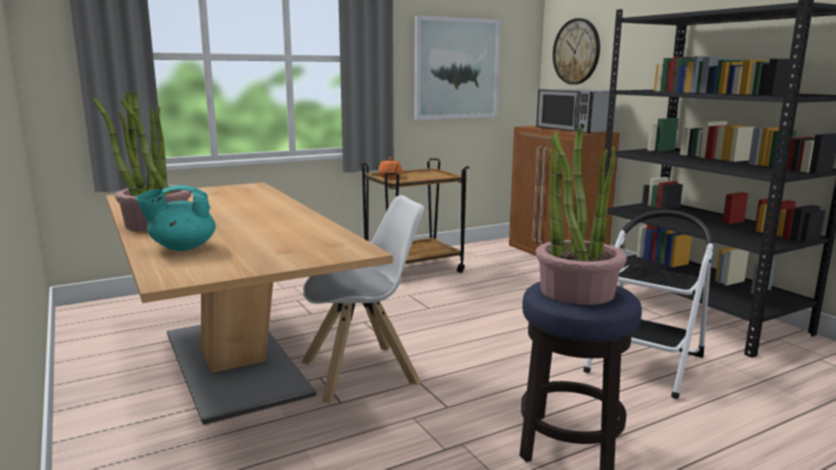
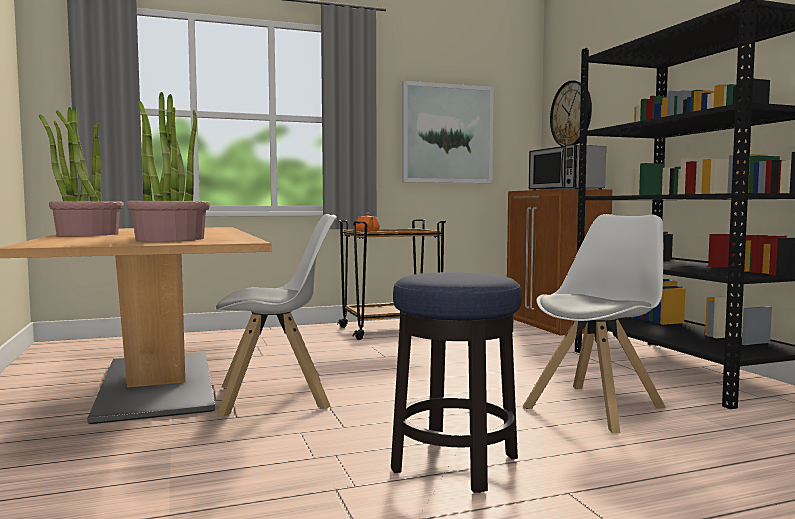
camera: 10 degrees right, 10 degrees down
(182, 247) = (82, 239): turquoise teapot -> none
(576, 291) = (449, 275): potted plant -> potted plant (170, 239)
(647, 363) = (596, 407): step ladder -> chair

